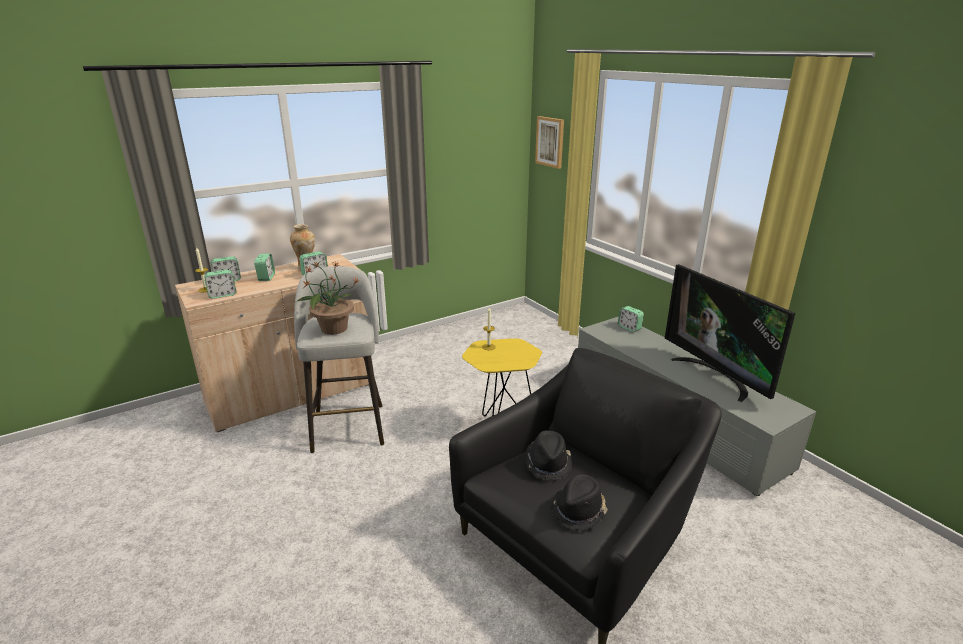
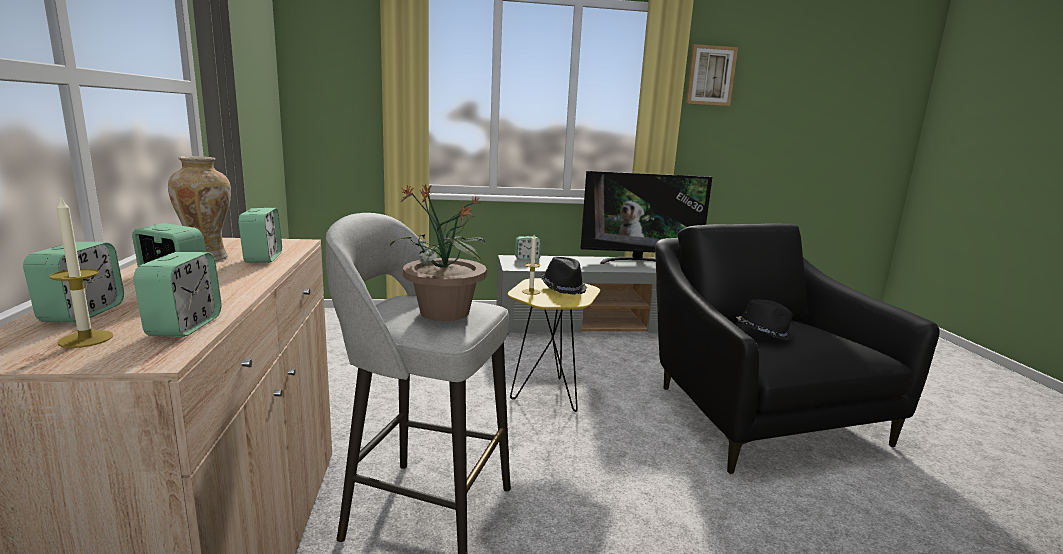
camera: 65 degrees left, 10 degrees down
(550, 142) = (325, 75): picture -> picture (710, 75)
(579, 510) = (836, 341): black hat -> black hat (563, 287)

